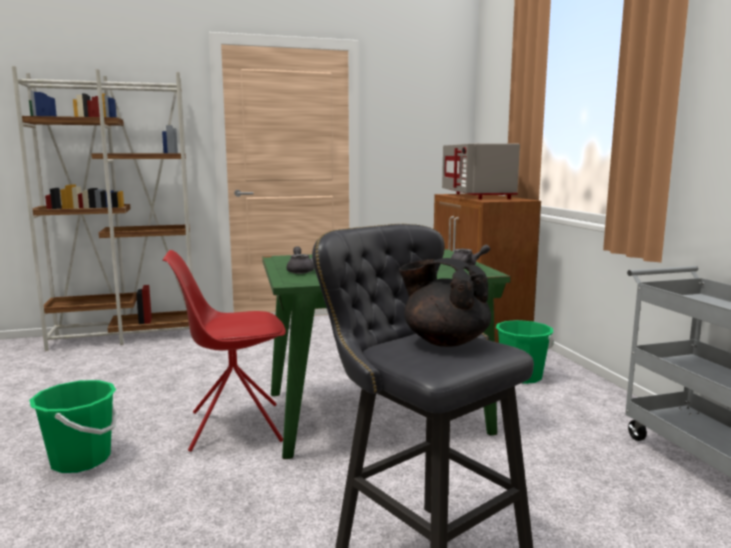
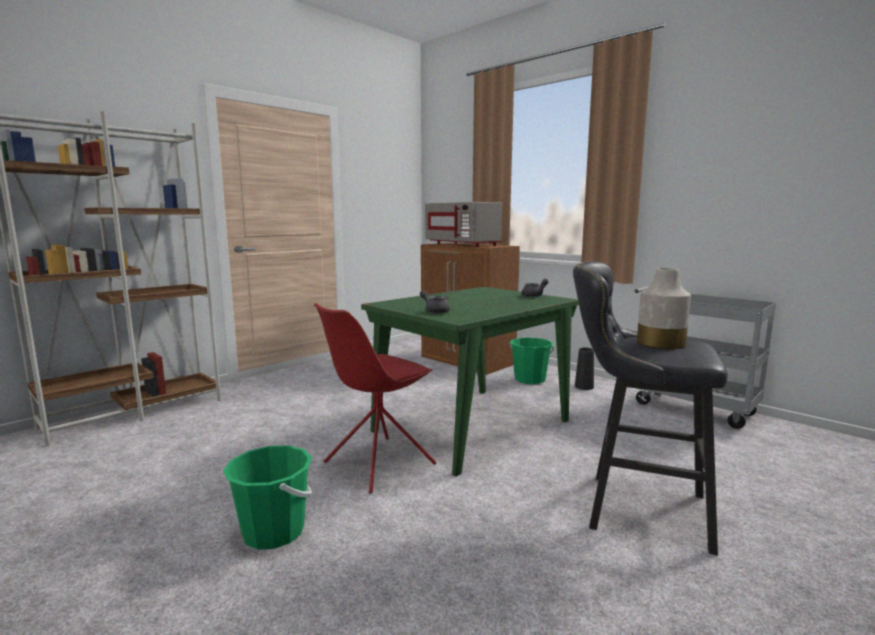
camera: 30 degrees left, 0 degrees up
(444, 341) = (660, 343): black teapot -> beige vase
(582, 399) = (584, 386): none -> black vase

